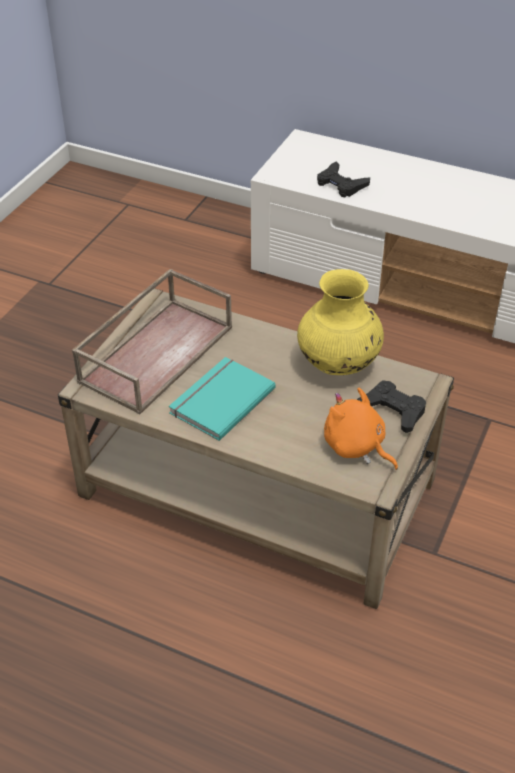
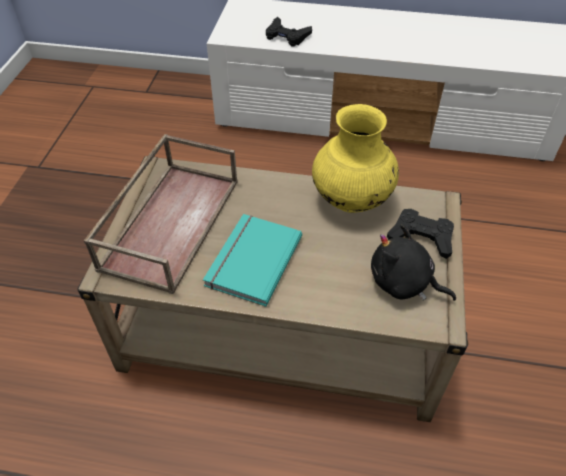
camera: 15 degrees left, 5 degrees up
(356, 447) = (403, 283): orange plush toy -> black plush toy

